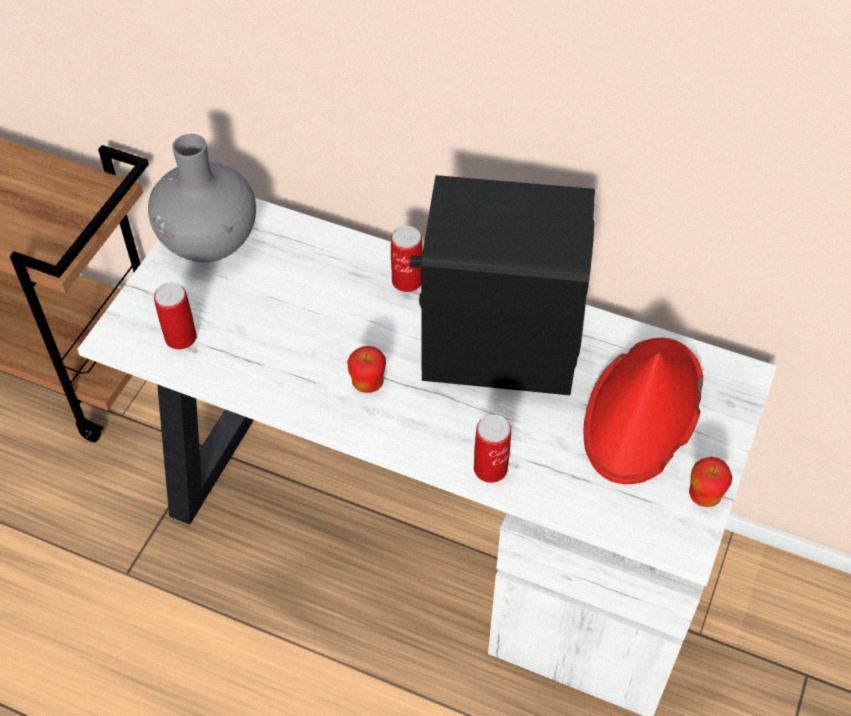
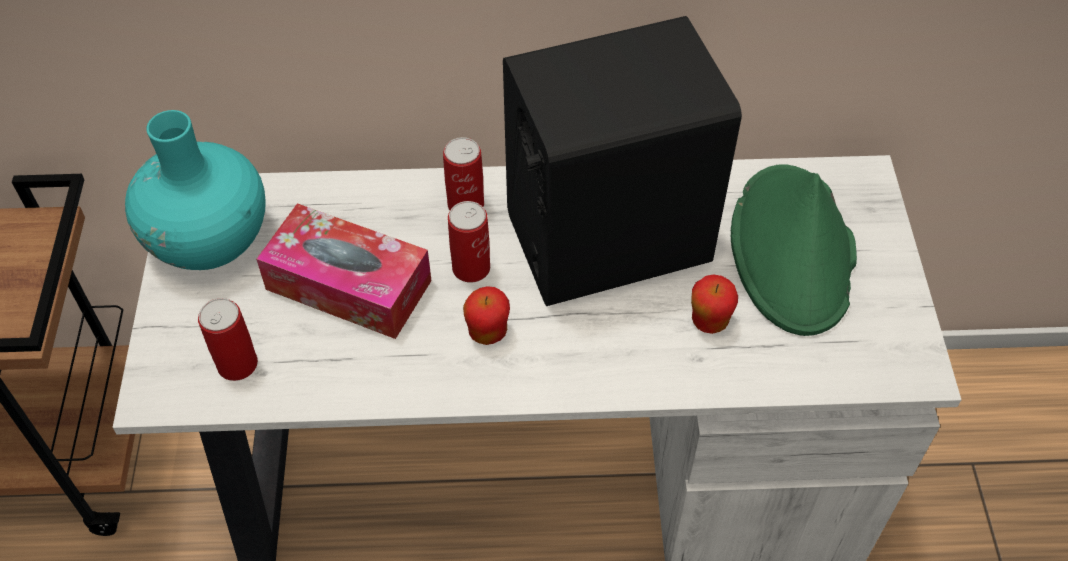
camera: 25 degrees left, 0 degrees up
(208, 240) = (209, 240): grey vase -> turquoise vase
(288, 310) = (348, 285): none -> tissue box
(490, 468) = (675, 373): can -> can (471, 268)
(643, 412) = (793, 251): red hat -> green hat
(704, 496) = (904, 313): apple -> apple (709, 321)

